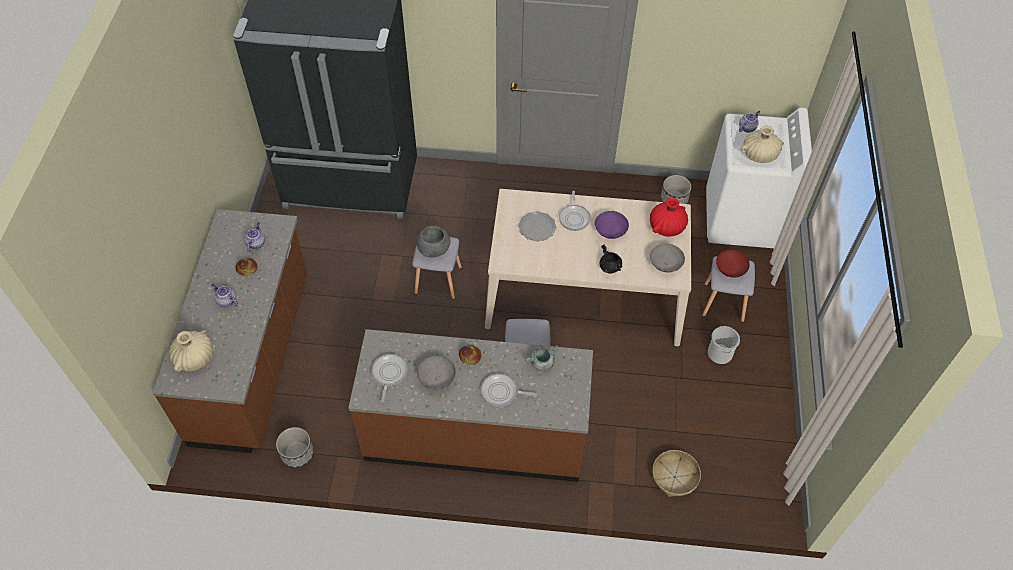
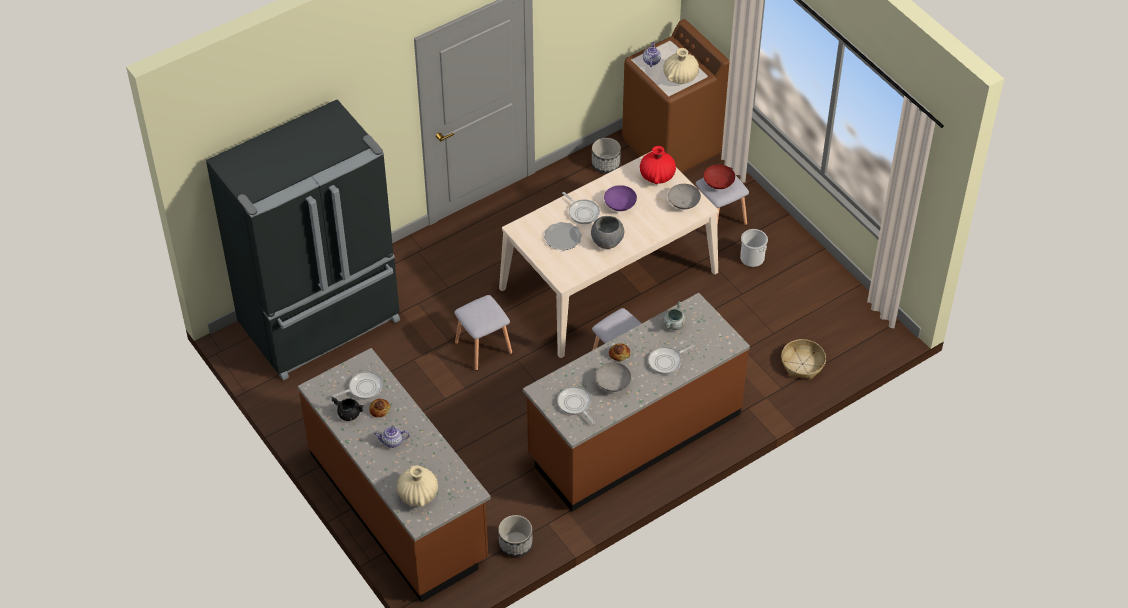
camera: 40 degrees left, 5 degrees down
(256, 243) = (363, 388): teapot -> frying pan
(434, 249) = (481, 313): grey bowl -> grey bowl (607, 240)
(609, 267) = (645, 231): black cooking pot -> black cooking pot (348, 414)
(742, 219) = (672, 146): white washing machine -> brown washing machine

